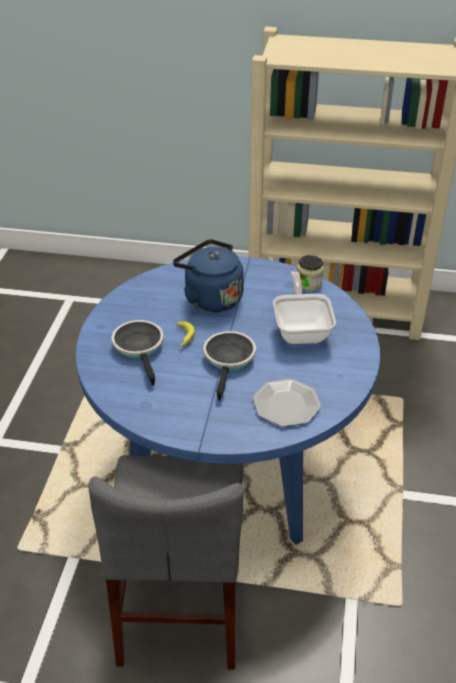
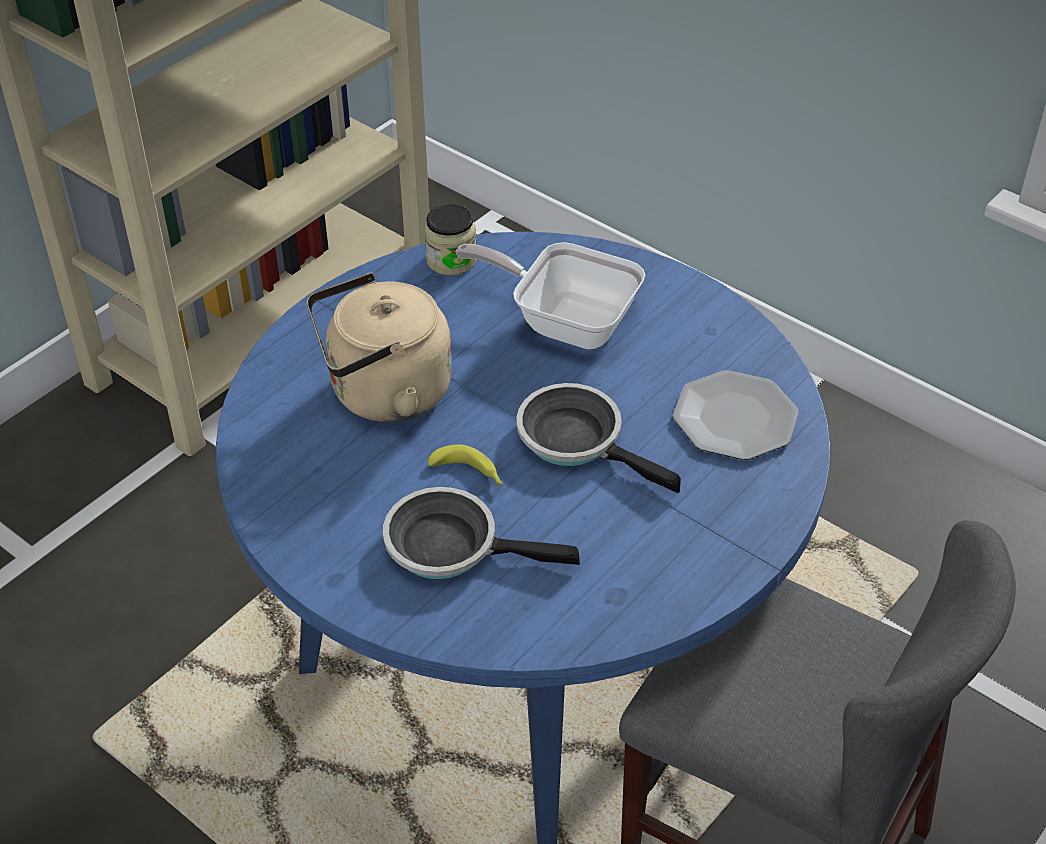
camera: 60 degrees left, 5 degrees up
(210, 298) = (383, 394): blue kettle -> beige kettle

